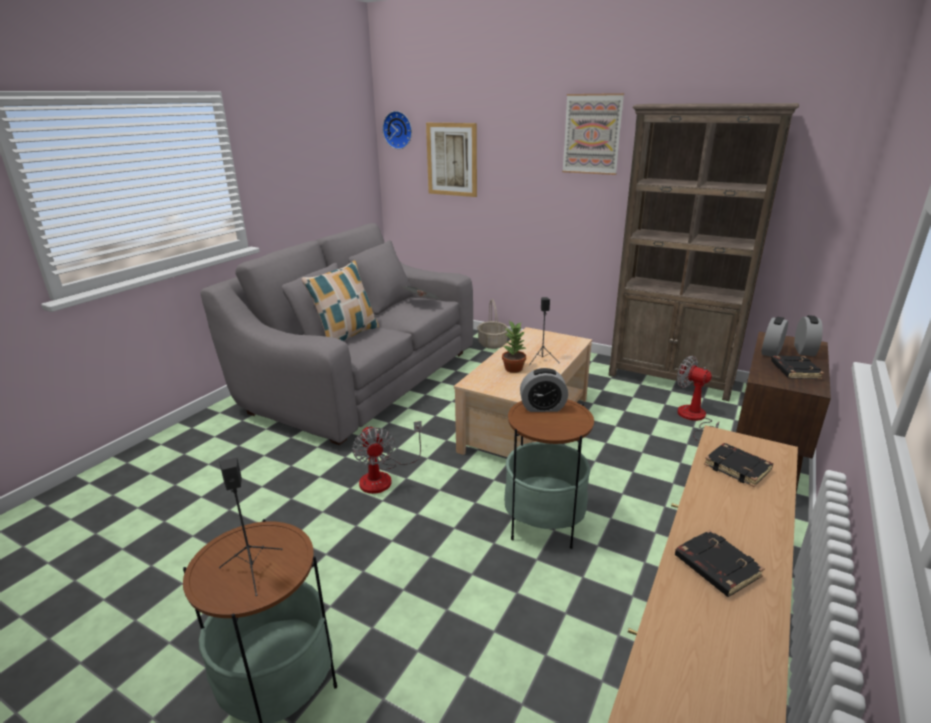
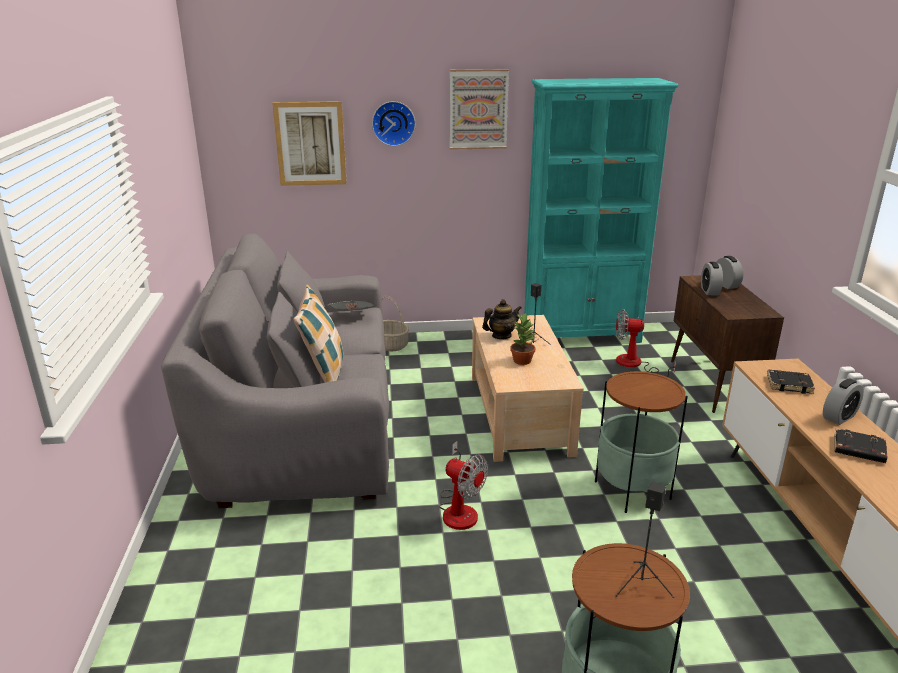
camera: 35 degrees left, 0 degrees up
(398, 130) = (230, 112): wall clock -> wall clock (393, 123)
(527, 346) = (501, 336): none -> teapot
(542, 407) = (630, 383): alarm clock -> alarm clock (839, 417)
(671, 379) = (582, 336): brown bookcase -> turquoise bookcase
(794, 370) = (741, 302): black book -> none

